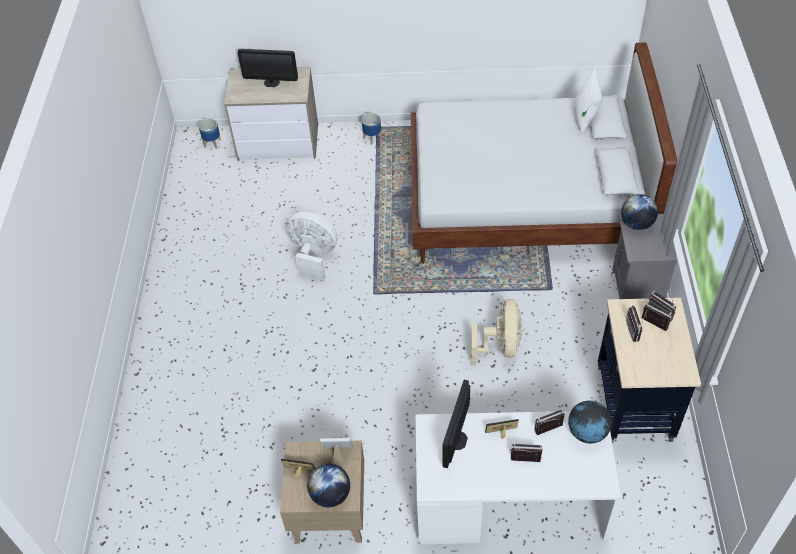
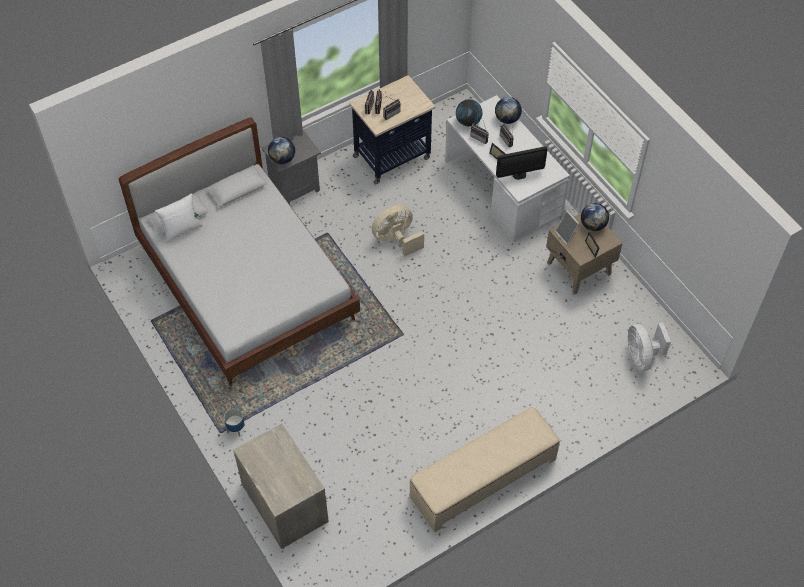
camera: 125 degrees left, 5 degrees up
(174, 279) = (483, 478): none -> beige bench
(212, 143) = (319, 560): planter -> none
(271, 82) = (273, 467): monitor -> none
(313, 256) = (395, 394): white fan -> white fan (641, 356)
(565, 483) = (507, 119): none -> globe

